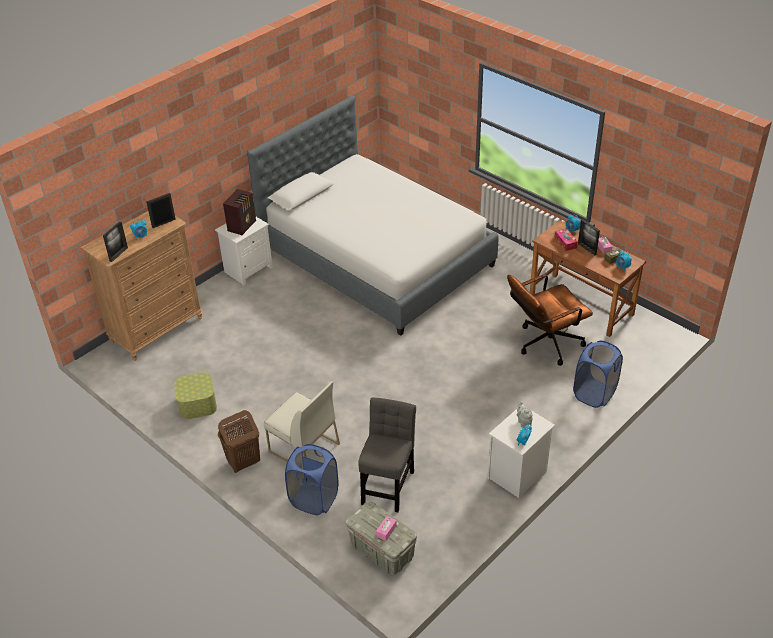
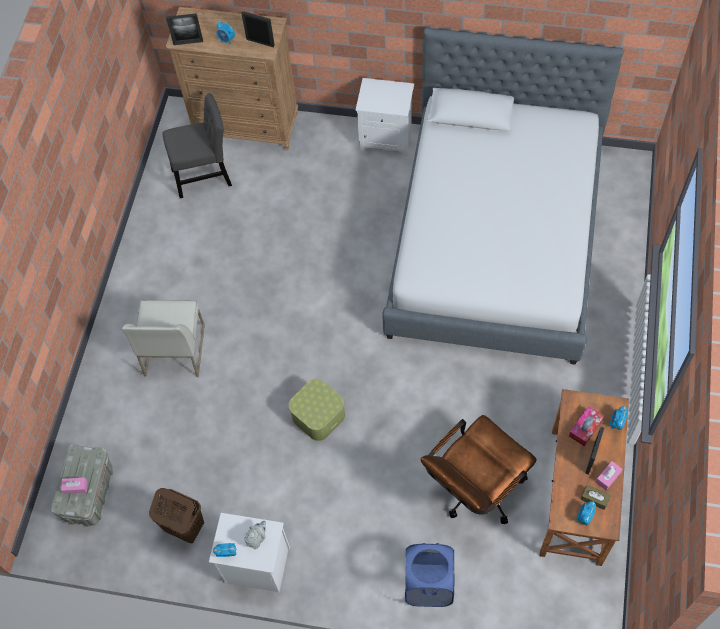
camera: 60 degrees right, 20 degrees up
(197, 404) = (174, 226): storage box -> storage box (318, 415)
(242, 226) = (386, 96): radio -> none
(243, 463) = (126, 312): brown laundry basket -> brown laundry basket (184, 527)
(314, 499) = (117, 398): blue laundry basket -> none
(388, 484) = (172, 451): grey chair -> grey chair (205, 176)
(544, 344) = (474, 490): brown office chair -> brown office chair turned 75 degrees counterclockwise

